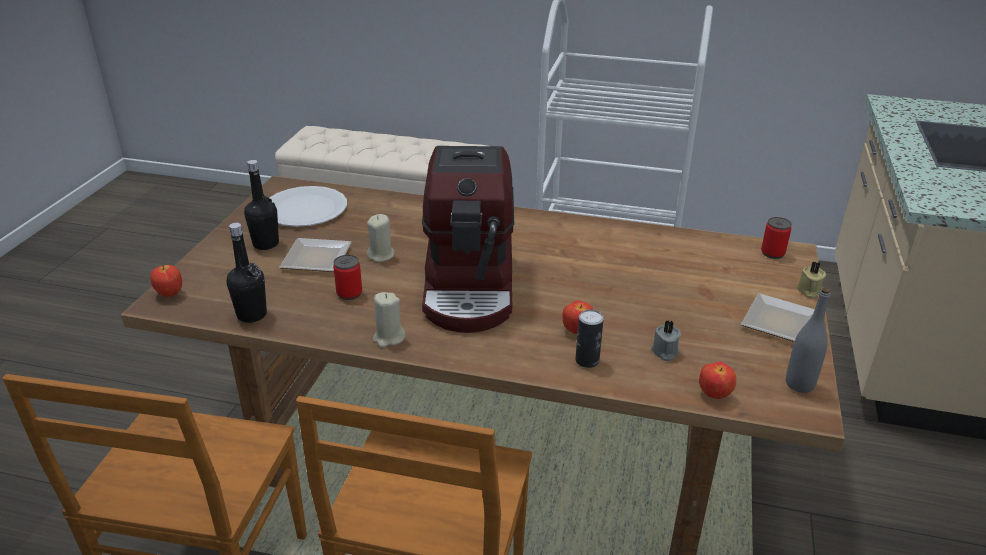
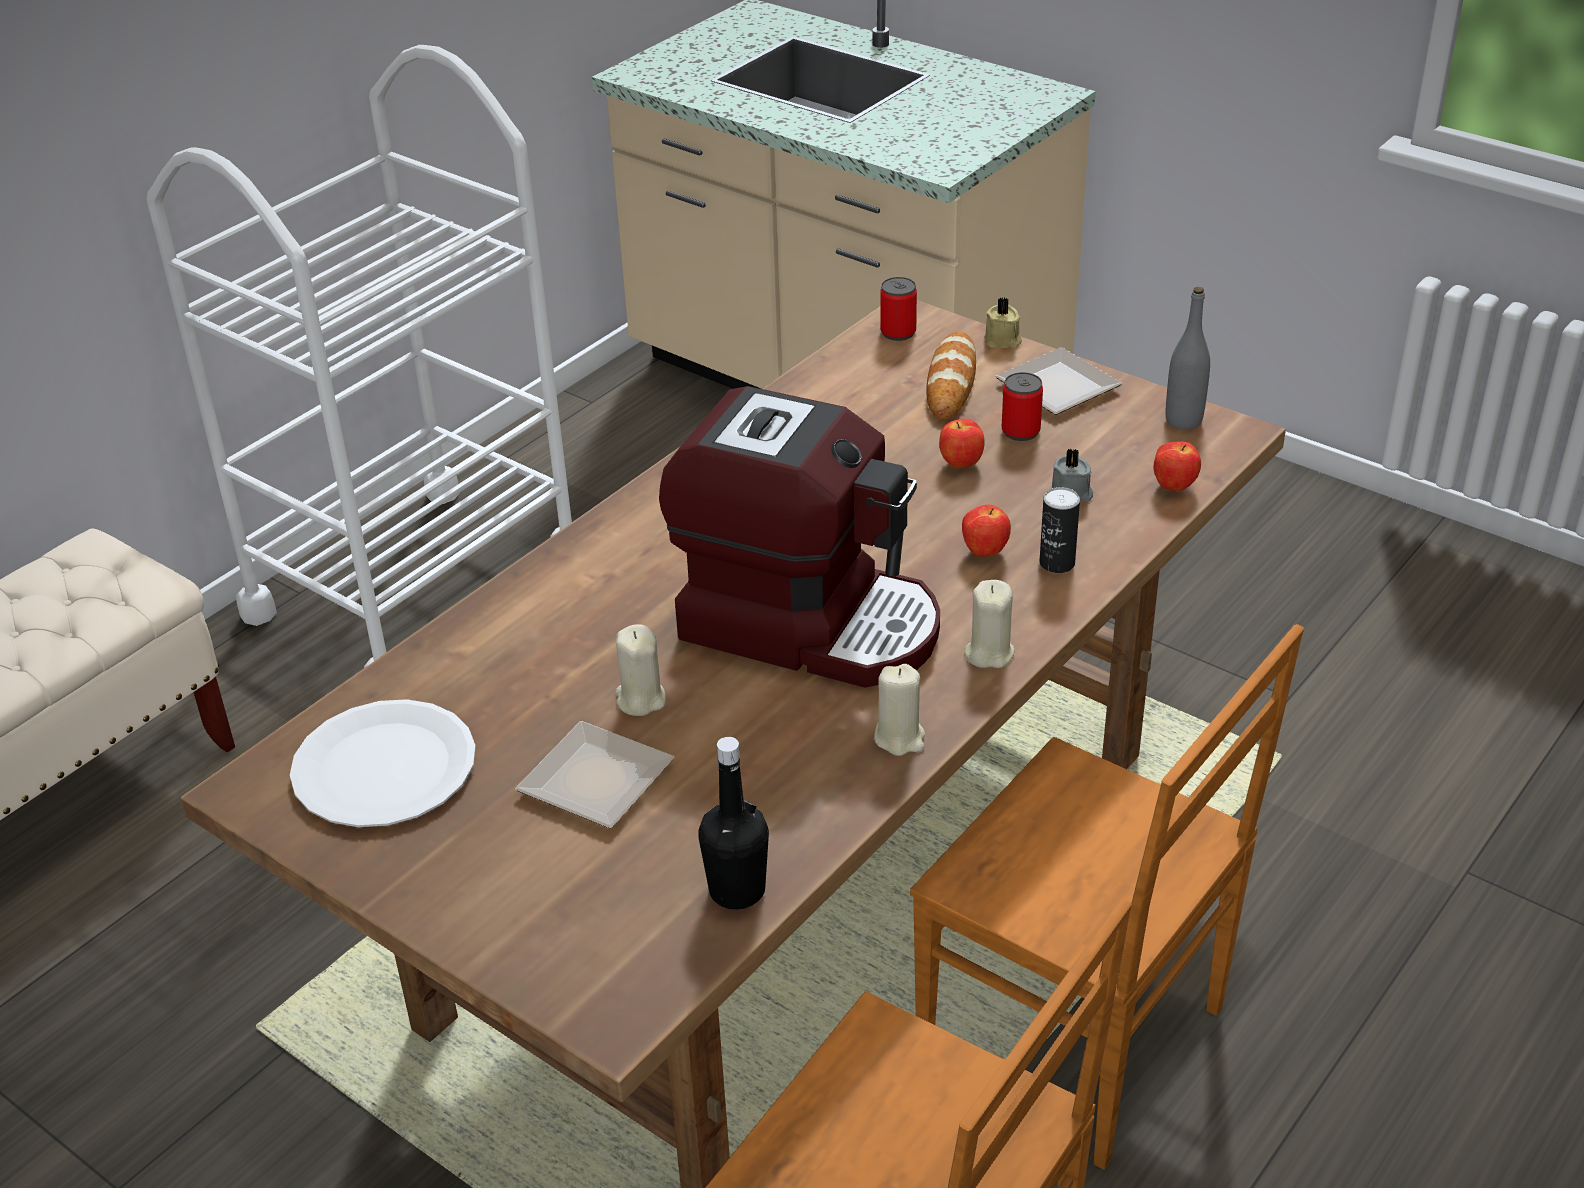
camera: 65 degrees left, 5 degrees up
(169, 294) = (590, 1001): apple -> apple (961, 464)
(266, 244) = (488, 842): black bottle -> none
(349, 293) = (742, 759): can -> can (1020, 431)
(481, 352) = (988, 653): none -> beige candle
(741, 282) = (951, 382): none -> bread

